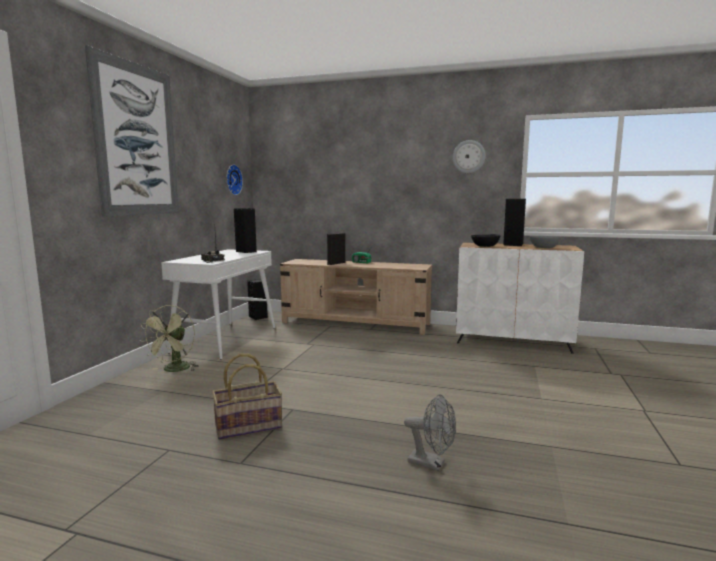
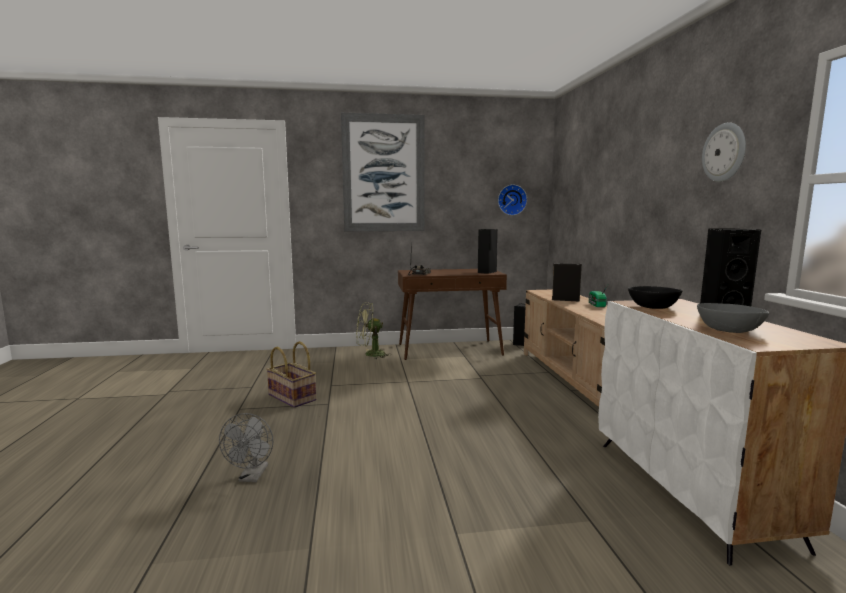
camera: 65 degrees right, 0 degrees up
(226, 339) = (450, 349): white console table -> brown console table

